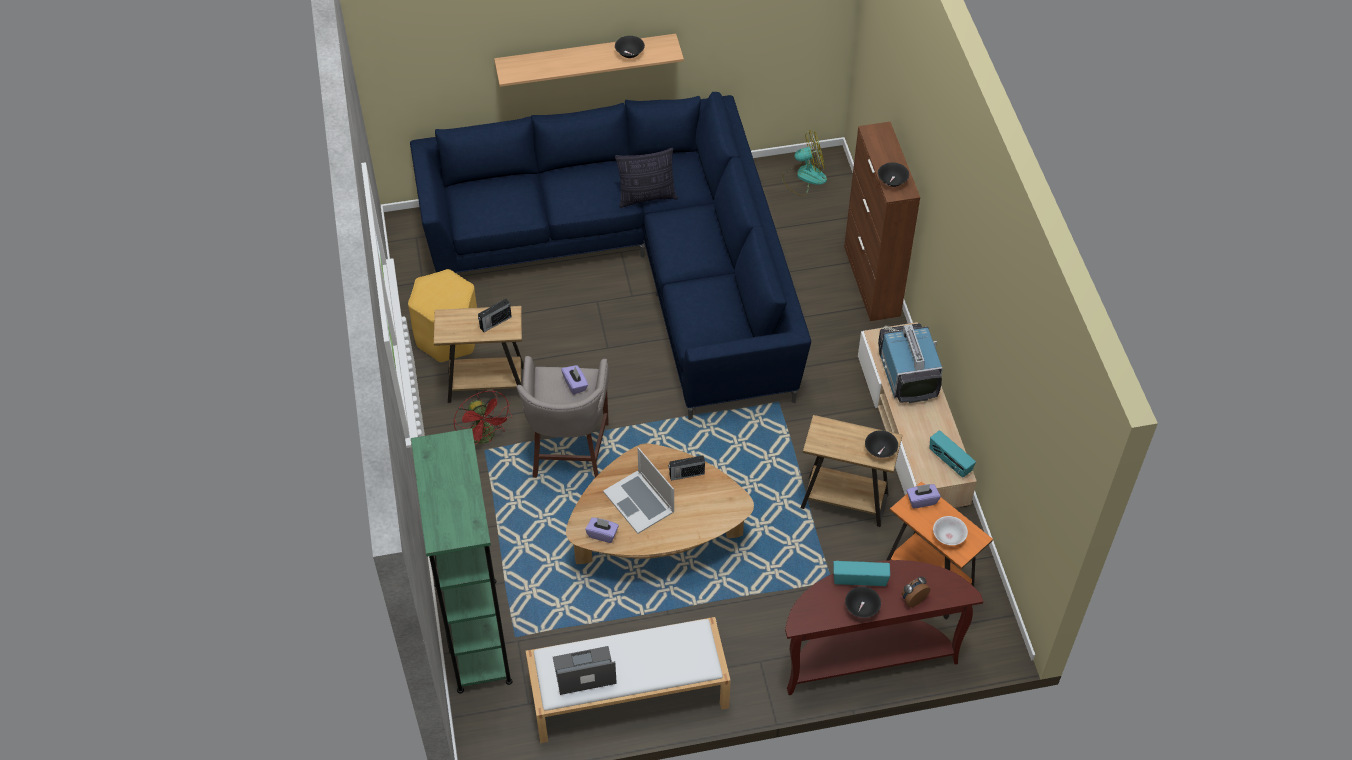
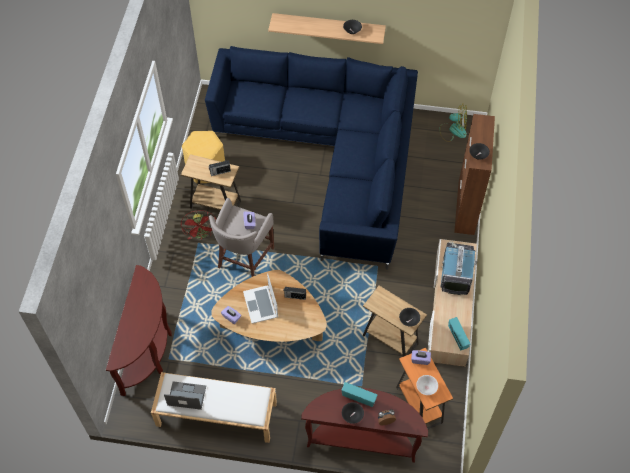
camera: 20 degrees right, 5 degrees up
(477, 634) = (148, 350): green bookcase -> brown console table
(647, 197) = (343, 119): pillow -> none

